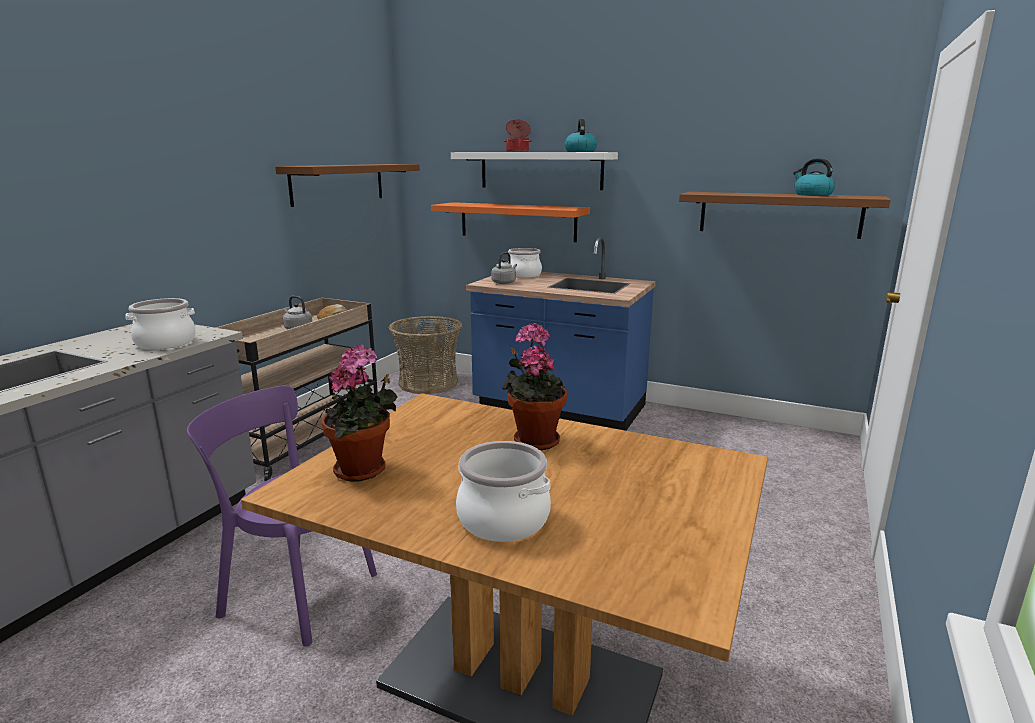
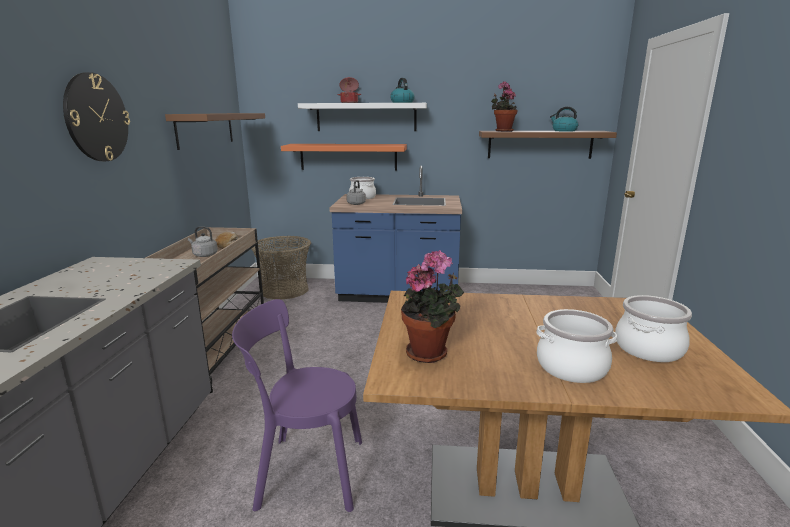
camera: 20 degrees left, 0 degrees up
(166, 343) = (141, 276): cooking pot -> cooking pot (648, 348)
(176, 171) = (96, 118): none -> wall clock
(534, 439) = (515, 310): potted plant -> potted plant (502, 131)

